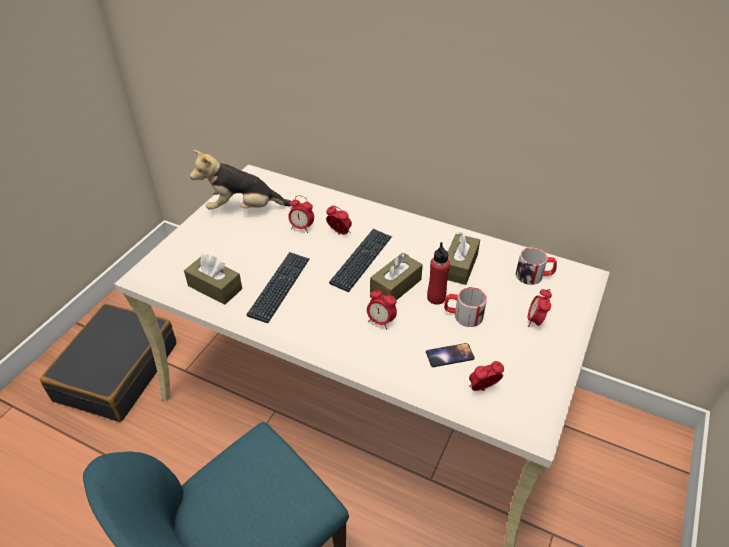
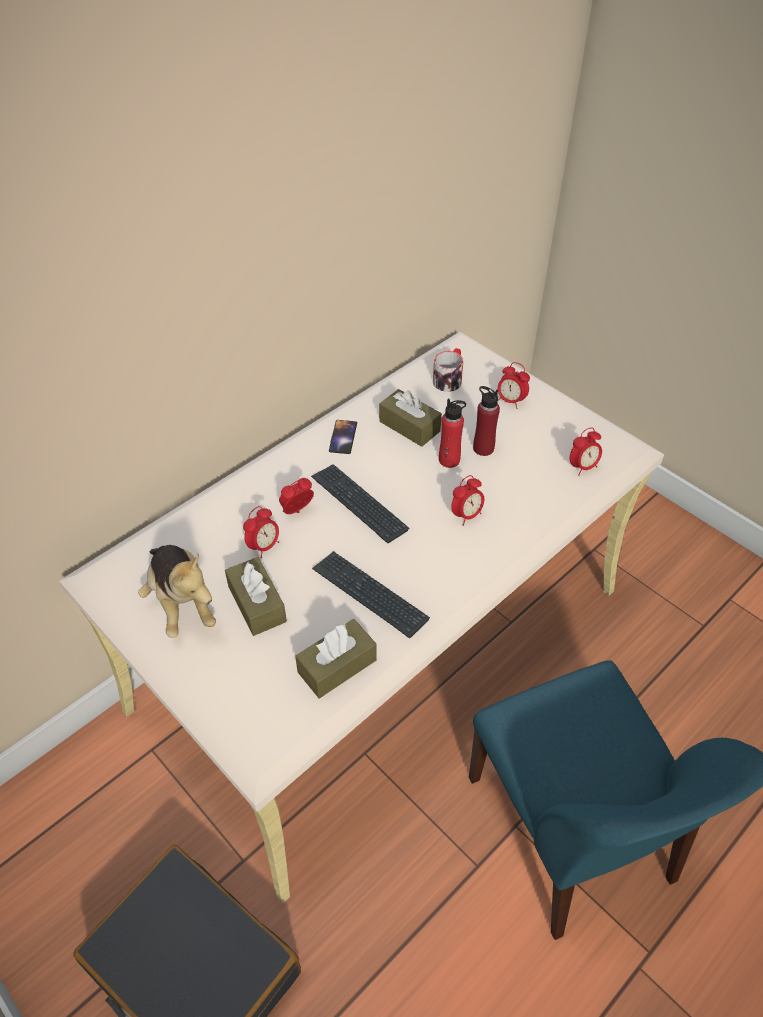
camera: 70 degrees left, 5 degrees up
(244, 209) = (182, 602): plush toy -> plush toy turned 45 degrees counterclockwise
(395, 286) = (417, 487): brown tissue box -> brown tissue box (257, 604)
(449, 355) = (533, 476): phone -> phone (343, 437)
(463, 315) = (483, 448): mug -> red bottle
(482, 389) = (582, 467): alarm clock -> alarm clock turned 120 degrees counterclockwise

